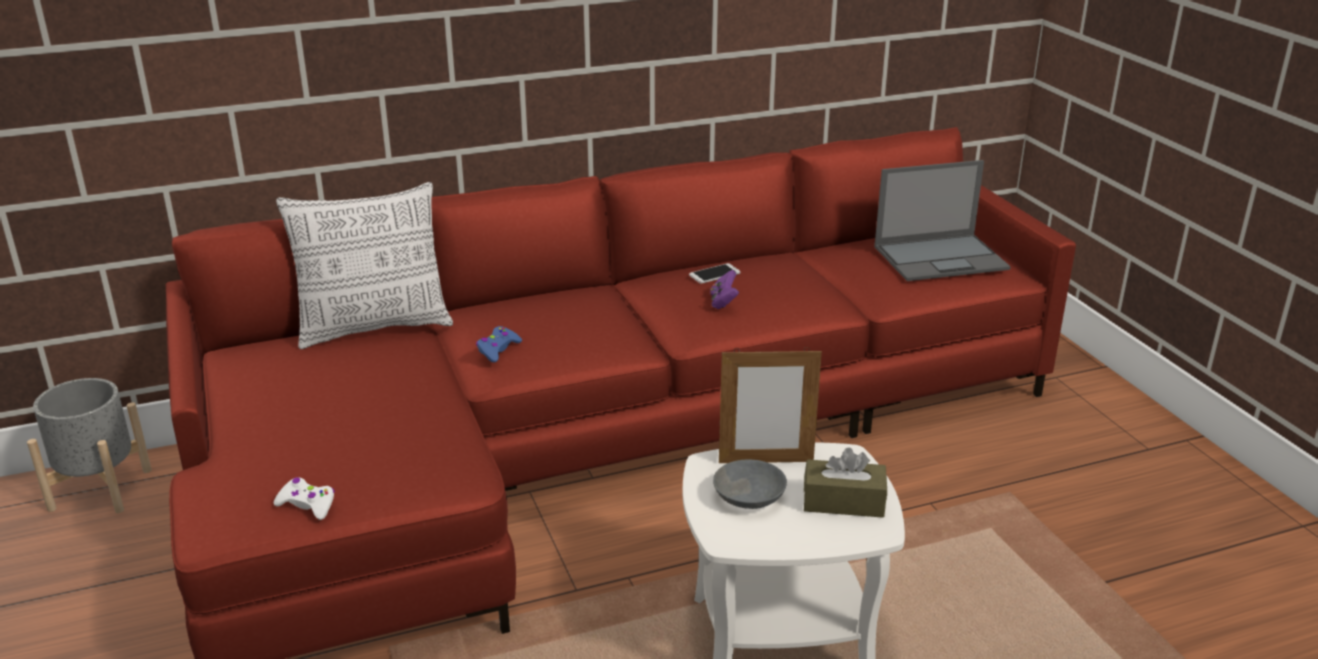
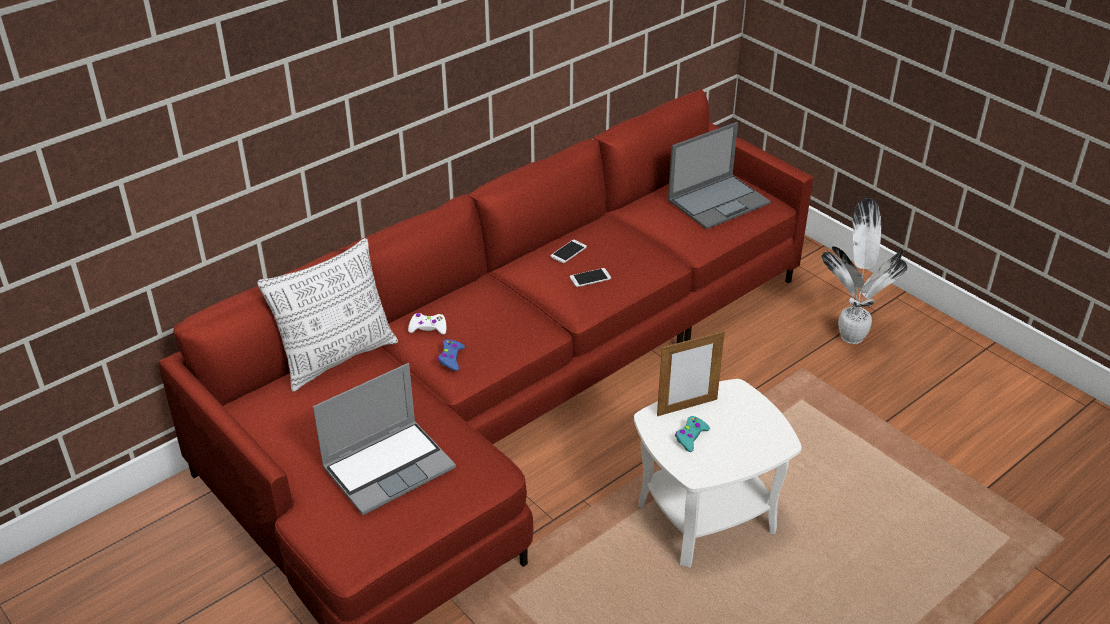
camera: 20 degrees left, 10 degrees up
(100, 489) = (132, 535): grey planter -> none
(307, 505) = (402, 523): white game controller -> white game controller (428, 328)
(341, 443) = (389, 467): none -> laptop
(723, 302) = (590, 278): purple game controller -> phone
(749, 496) = (691, 437): grey bowl -> turquoise game controller
(843, 502) = (751, 426): brown tissue box -> none
(1100, 470) = (851, 335): none -> potted plant

